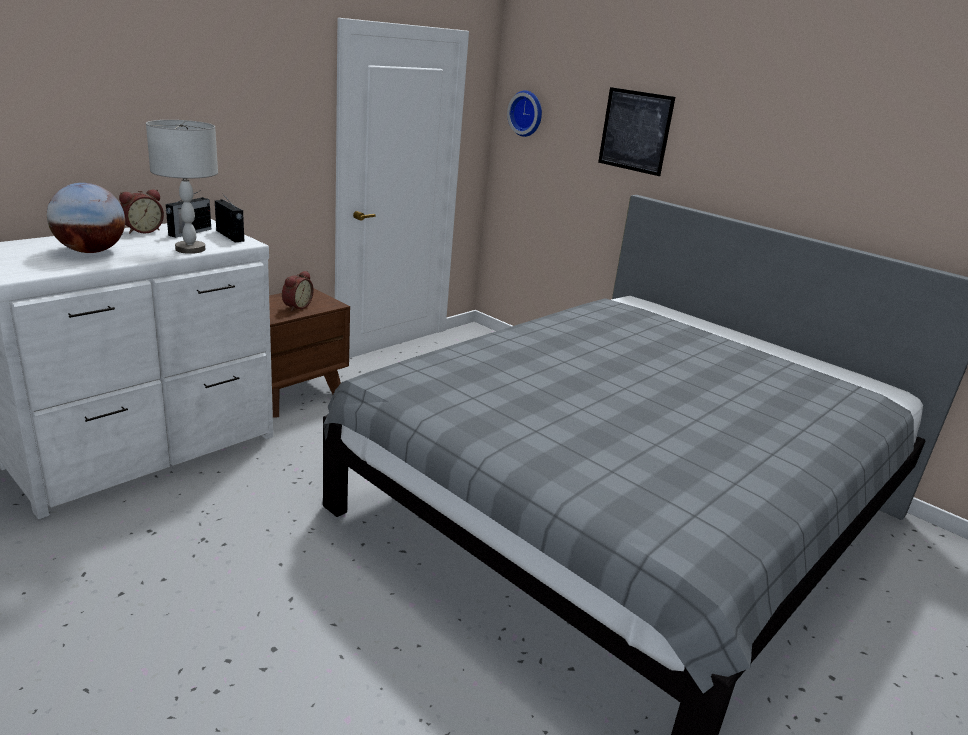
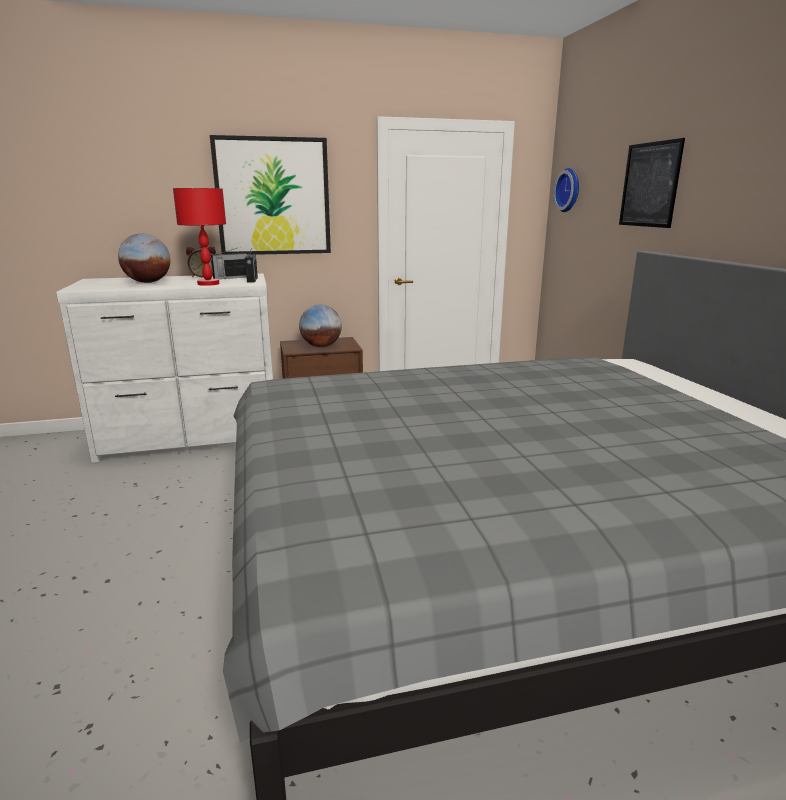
camera: 35 degrees right, 5 degrees down
(190, 249) = (208, 284): grey table lamp -> red table lamp
(220, 117) = (273, 197): none -> picture
(296, 306) = (321, 346): alarm clock -> globe

